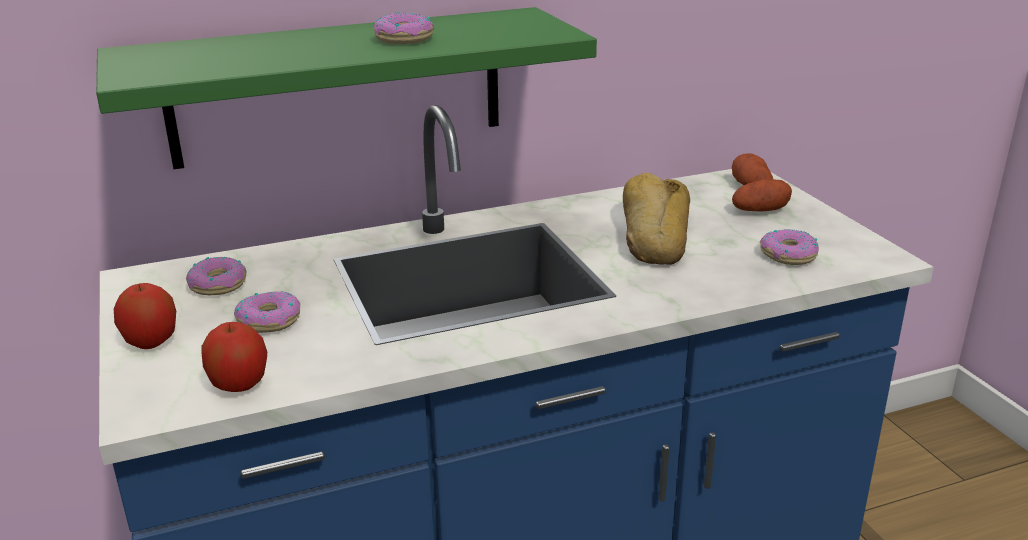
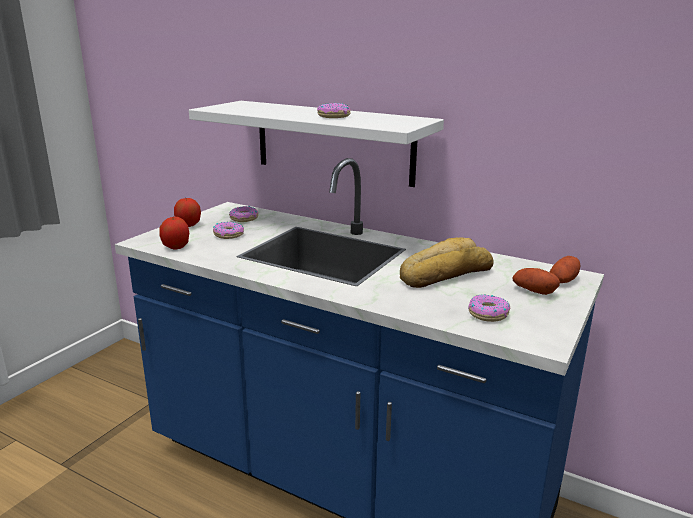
camera: 50 degrees right, 5 degrees down
(338, 87) = (333, 142): green shelf -> white shelf

